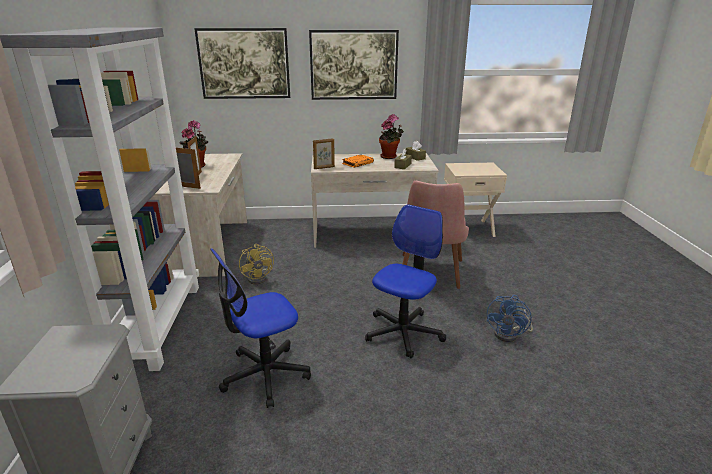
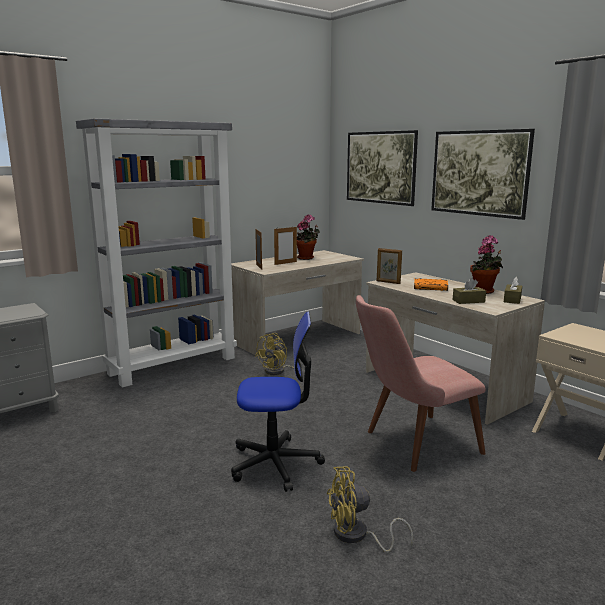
camera: 55 degrees right, 10 degrees down
(265, 374) = (148, 423): office chair -> none
(510, 334) = (357, 536): blue fan -> yellow fan

